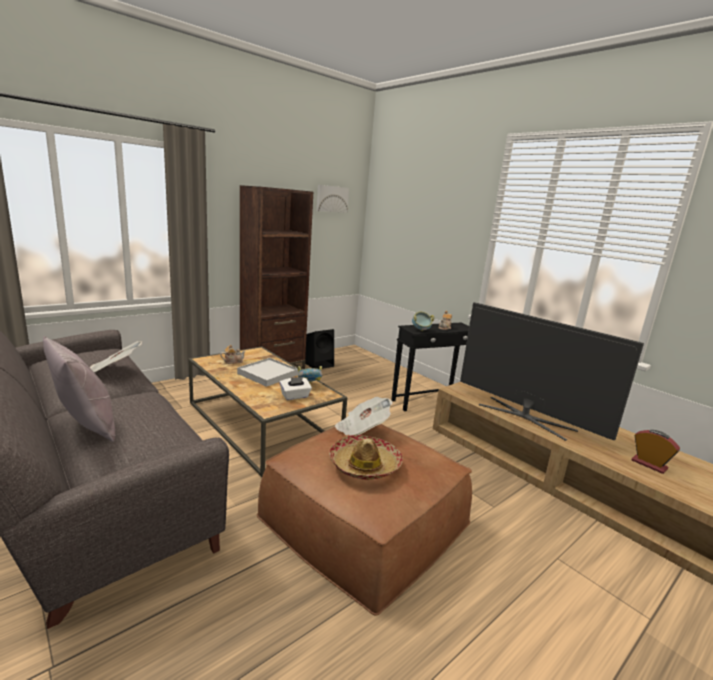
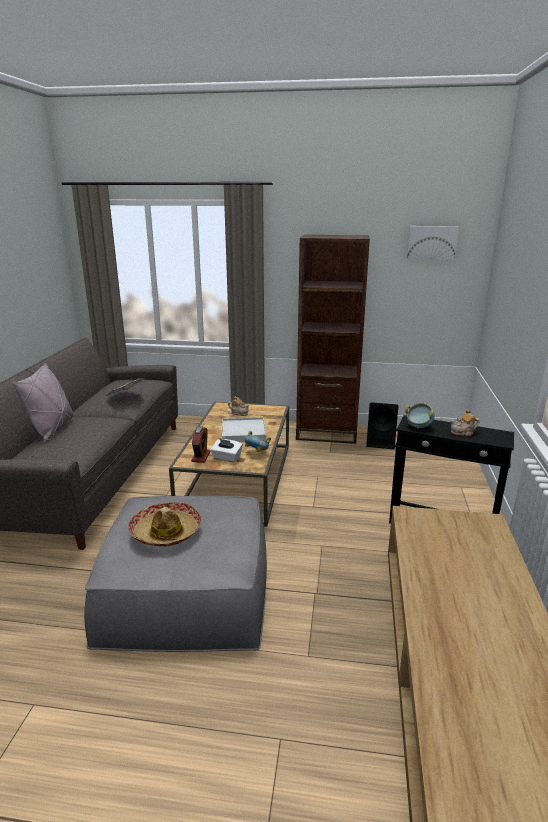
camera: 50 degrees right, 5 degrees up
(362, 429) = (221, 506): newspaper -> none
(365, 519) = (187, 588): brown ottoman -> grey ottoman
(526, 417) = (435, 582): television -> none
(649, 464) = (491, 729): alarm clock -> alarm clock (201, 456)

